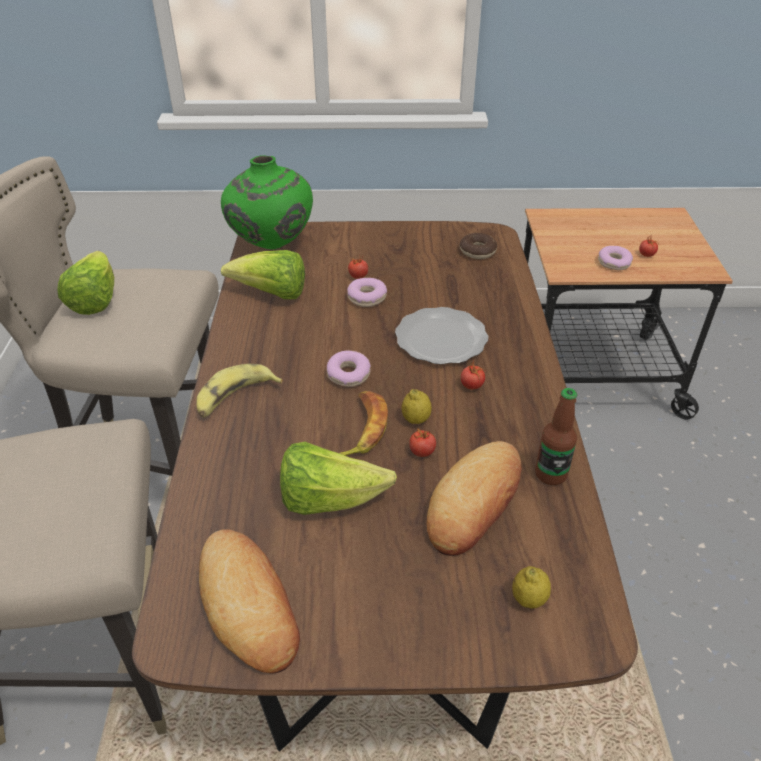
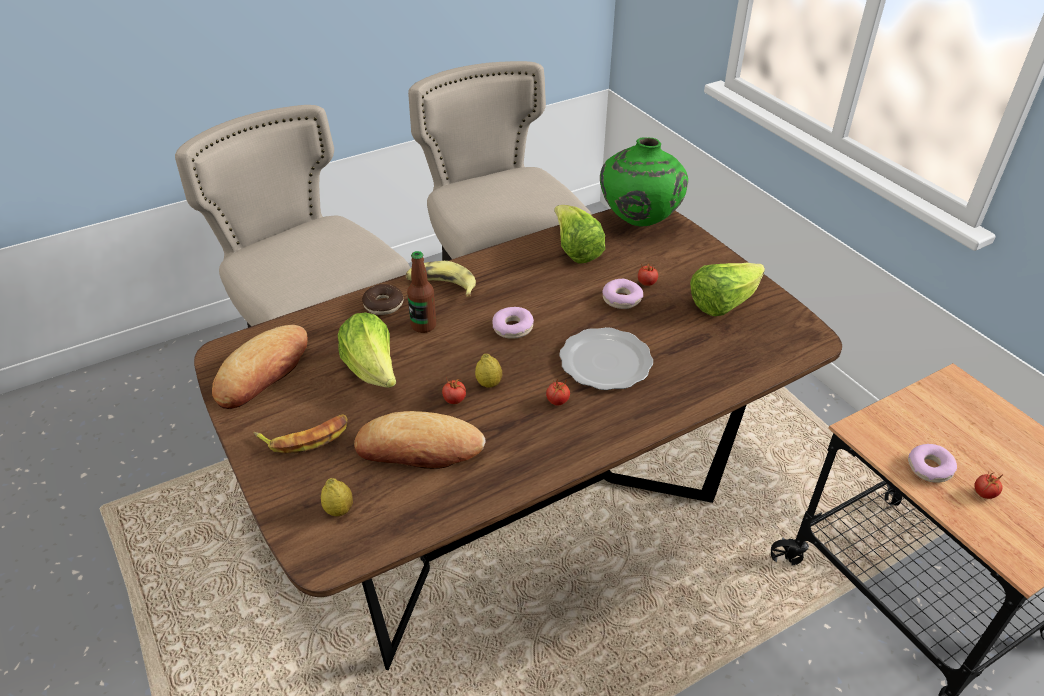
camera: 60 degrees right, 0 degrees up
(95, 300) = (499, 182): lettuce -> lettuce (722, 303)
(361, 429) = (456, 359): banana -> banana (305, 437)
(477, 251) = (768, 338): donut -> donut (383, 305)
(550, 474) = (482, 485): bottle -> bottle (423, 326)

